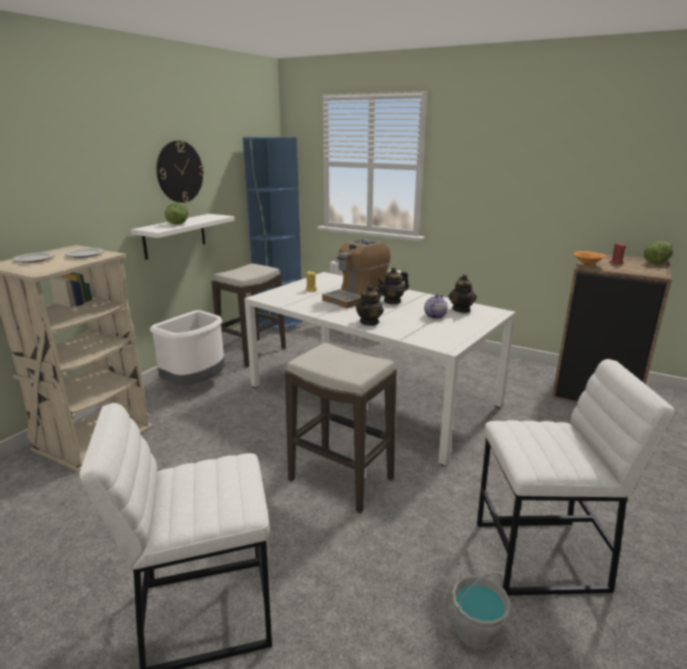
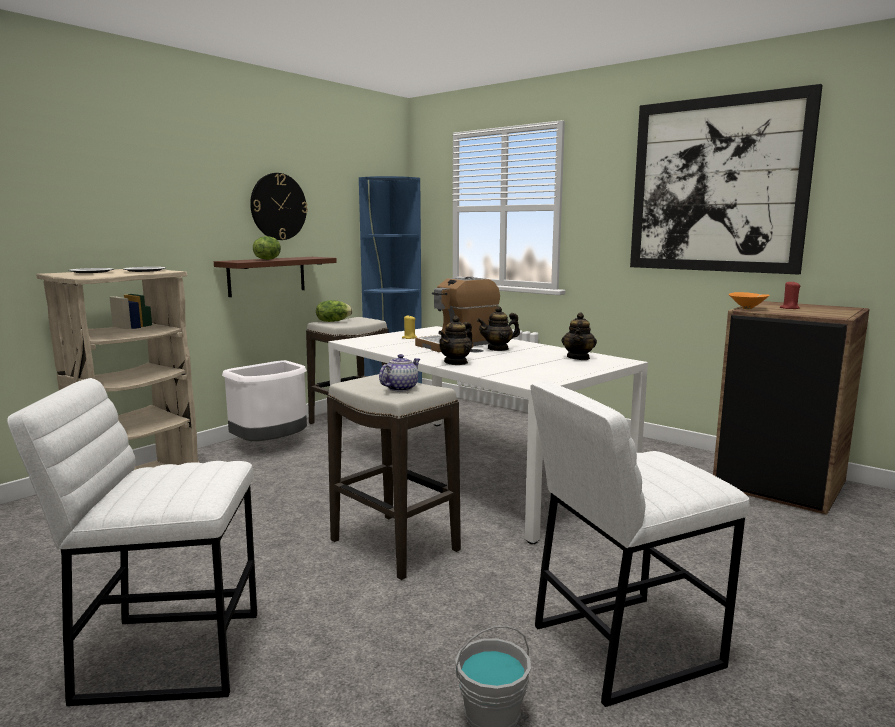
camera: 10 degrees right, 10 degrees down
(174, 236) = (267, 276): white shelf -> brown shelf
(434, 316) = (540, 361): teapot -> teapot (400, 388)
(543, 555) = (622, 647): white chair -> white chair turned 150 degrees clockwise
(557, 157) = (717, 185): none -> picture
(656, 262) = (846, 309): lettuce -> lettuce (333, 321)

